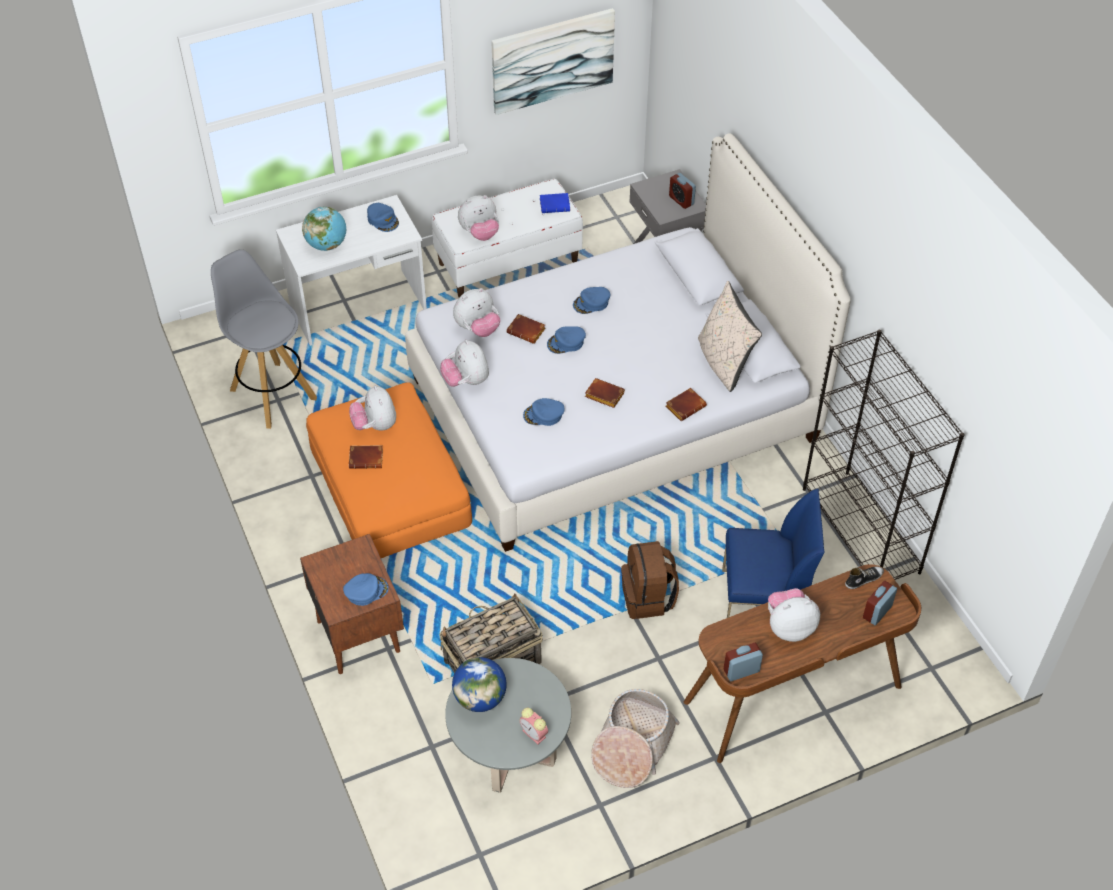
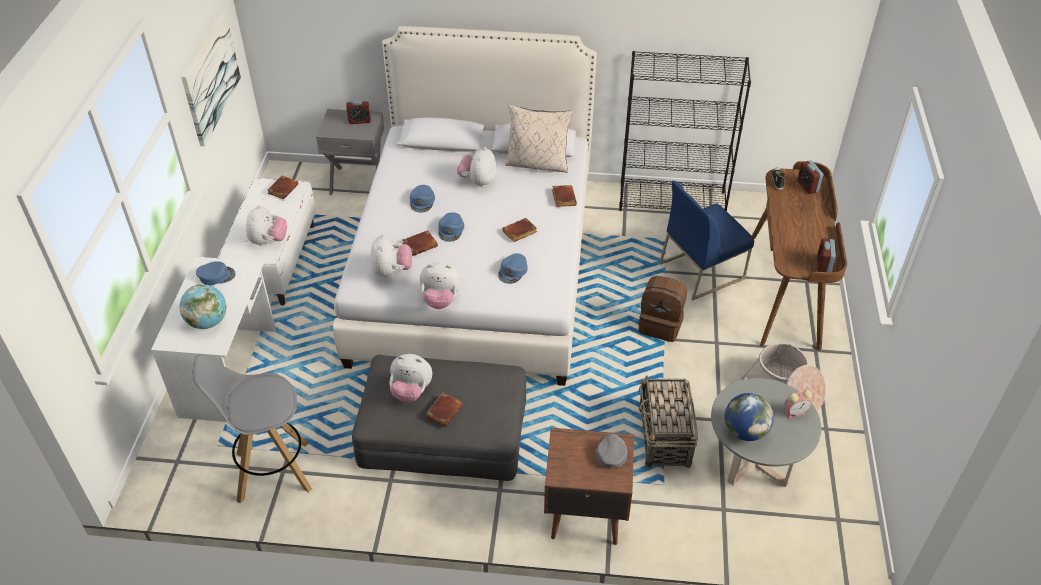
camera: 60 degrees left, 5 degrees down
(366, 591) = (611, 452): blue cap -> grey cap
(390, 485) = (443, 429): orange ottoman -> grey ottoman
(555, 205) = (283, 189): blue book -> brown book
(763, 603) = (702, 270): blue chair -> blue chair turned 150 degrees counterclockwise
(789, 627) = (798, 228): plush toy -> plush toy (478, 181)

